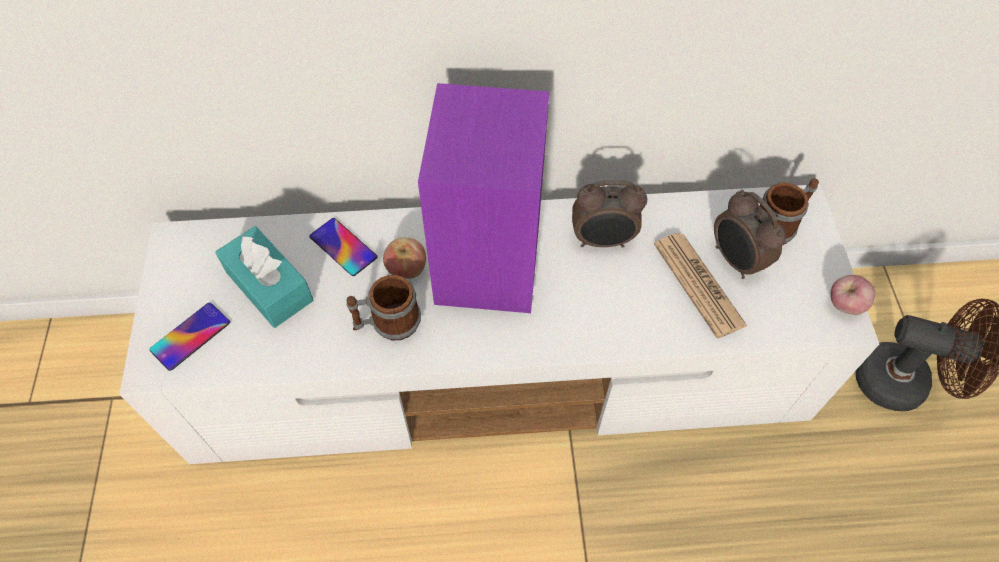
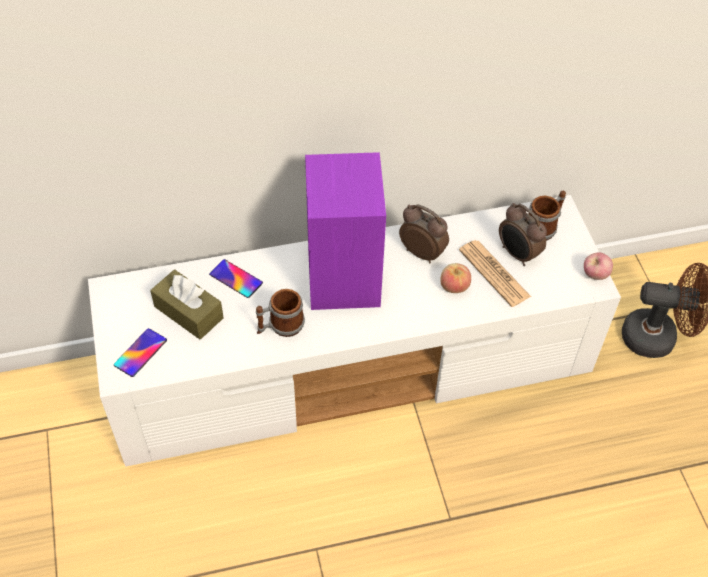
camera: 10 degrees left, 5 degrees down
(269, 286) = (188, 312): turquoise tissue box -> brown tissue box
(406, 268) = (285, 288): apple -> apple (454, 287)
(602, 241) = (422, 252): alarm clock -> alarm clock turned 135 degrees counterclockwise

